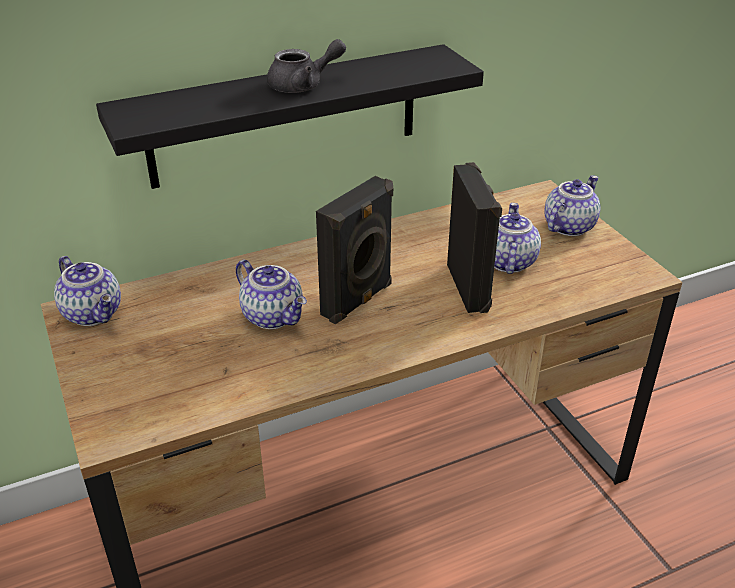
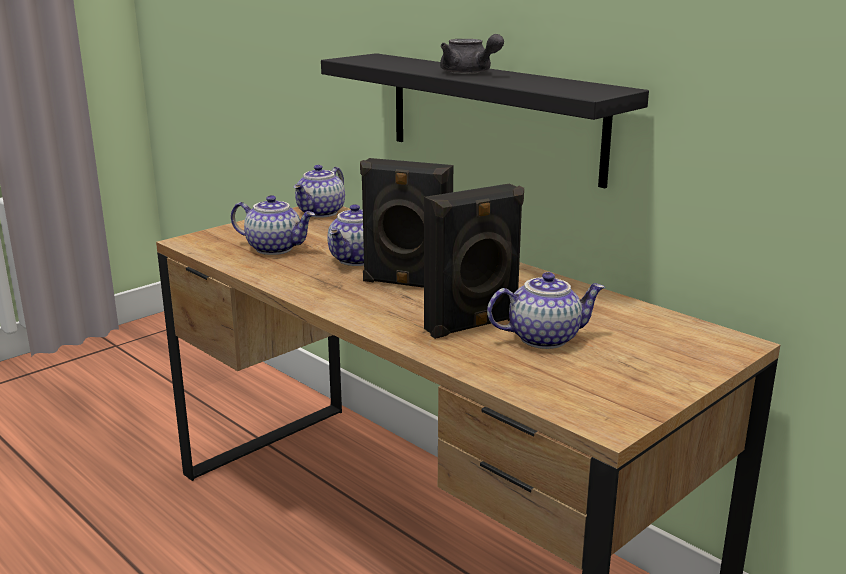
camera: 70 degrees right, 15 degrees down
(568, 226) = (669, 364): teapot -> teapot (275, 248)

